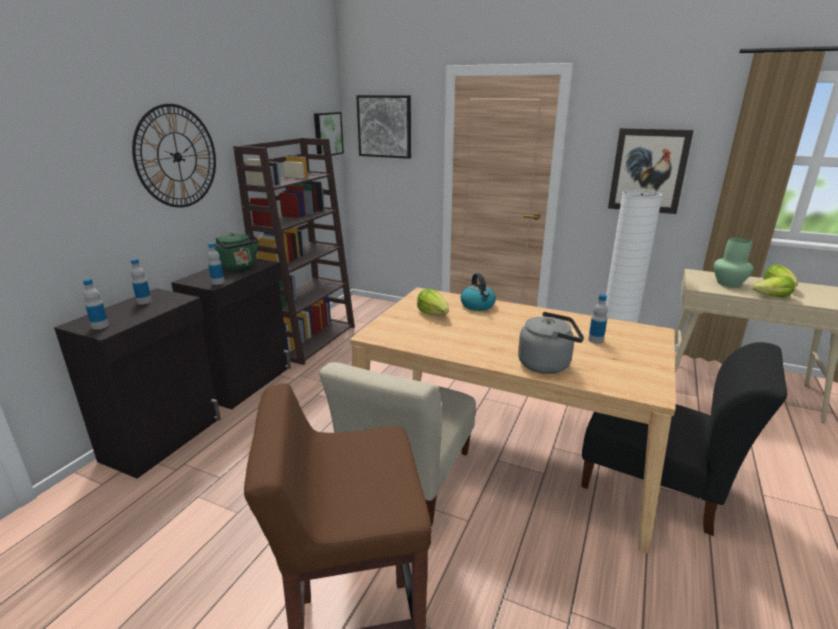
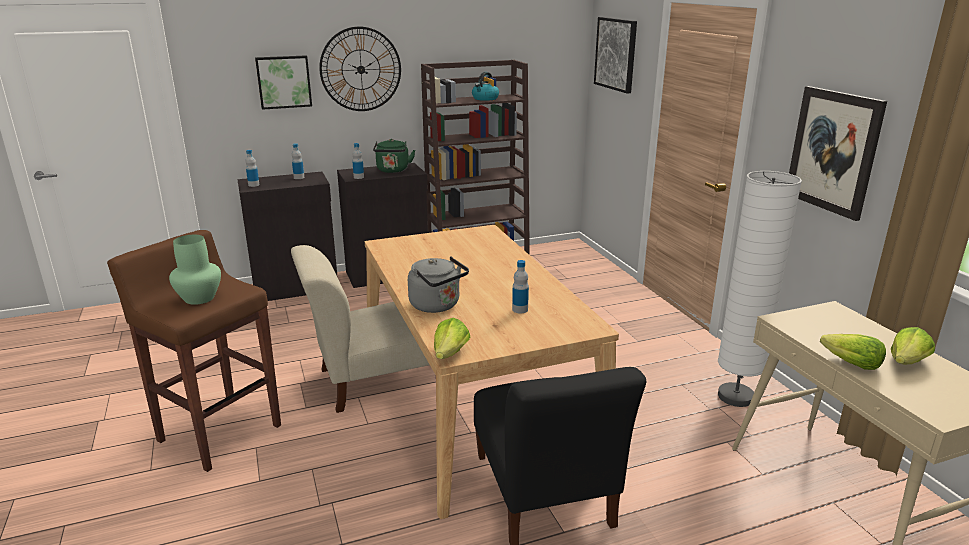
camera: 45 degrees right, 0 degrees up
(327, 134) = (559, 57): picture -> picture (283, 82)
(433, 314) = (454, 246): lettuce -> lettuce (450, 353)
(478, 306) = (501, 253): kettle -> kettle (485, 98)
(728, 283) = (840, 332): green vase -> green vase (200, 298)

